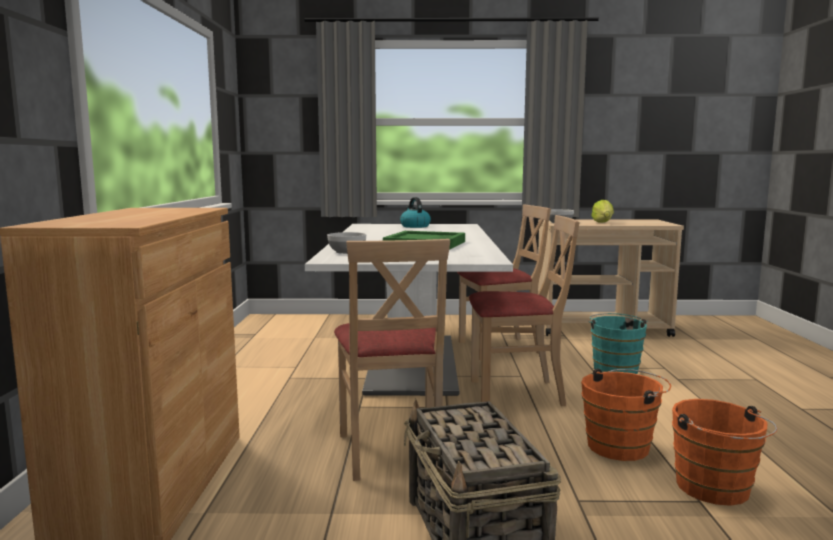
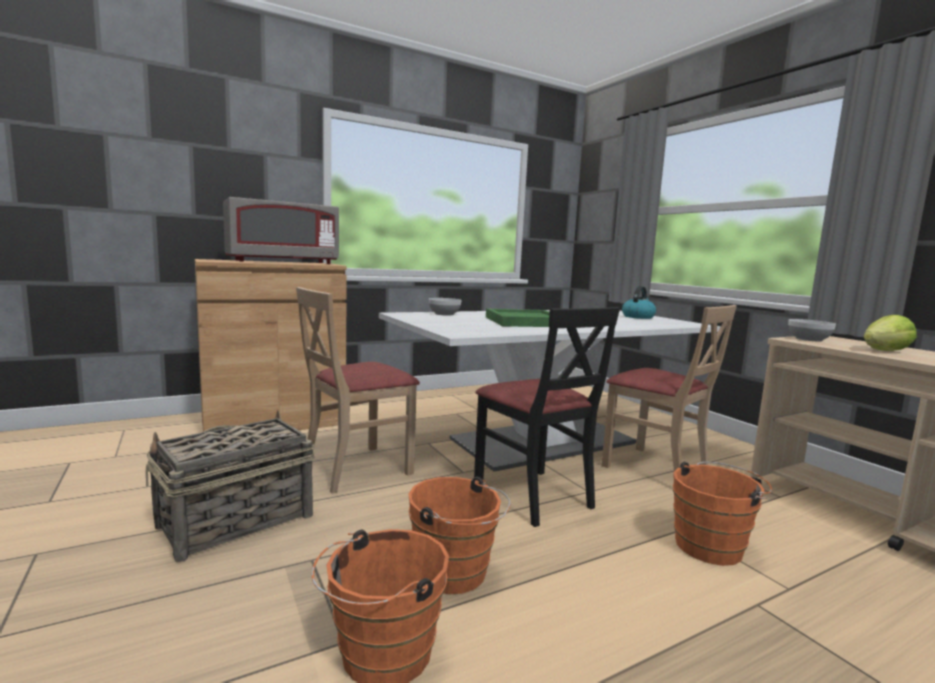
camera: 60 degrees right, 0 degrees up
(139, 213) = (282, 262): none -> grey microwave
(516, 393) = (534, 496): beige chair -> black chair
(615, 368) = (712, 545): turquoise bucket -> orange bucket

